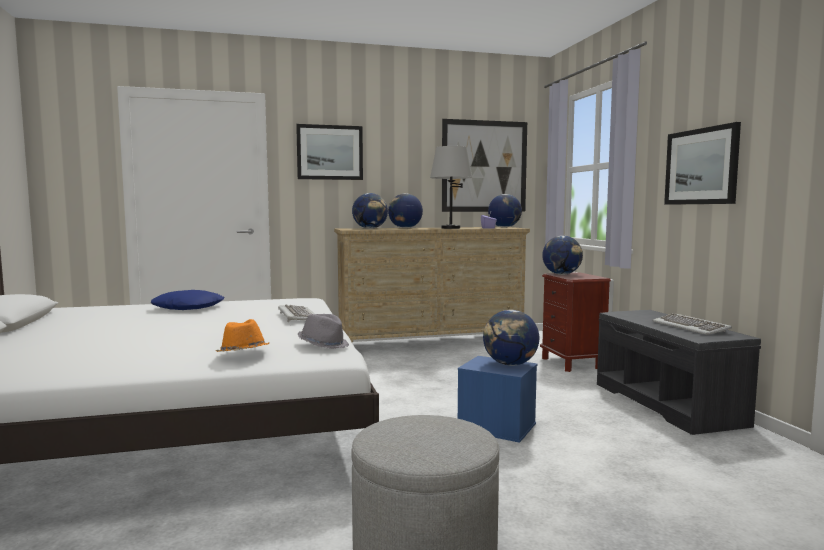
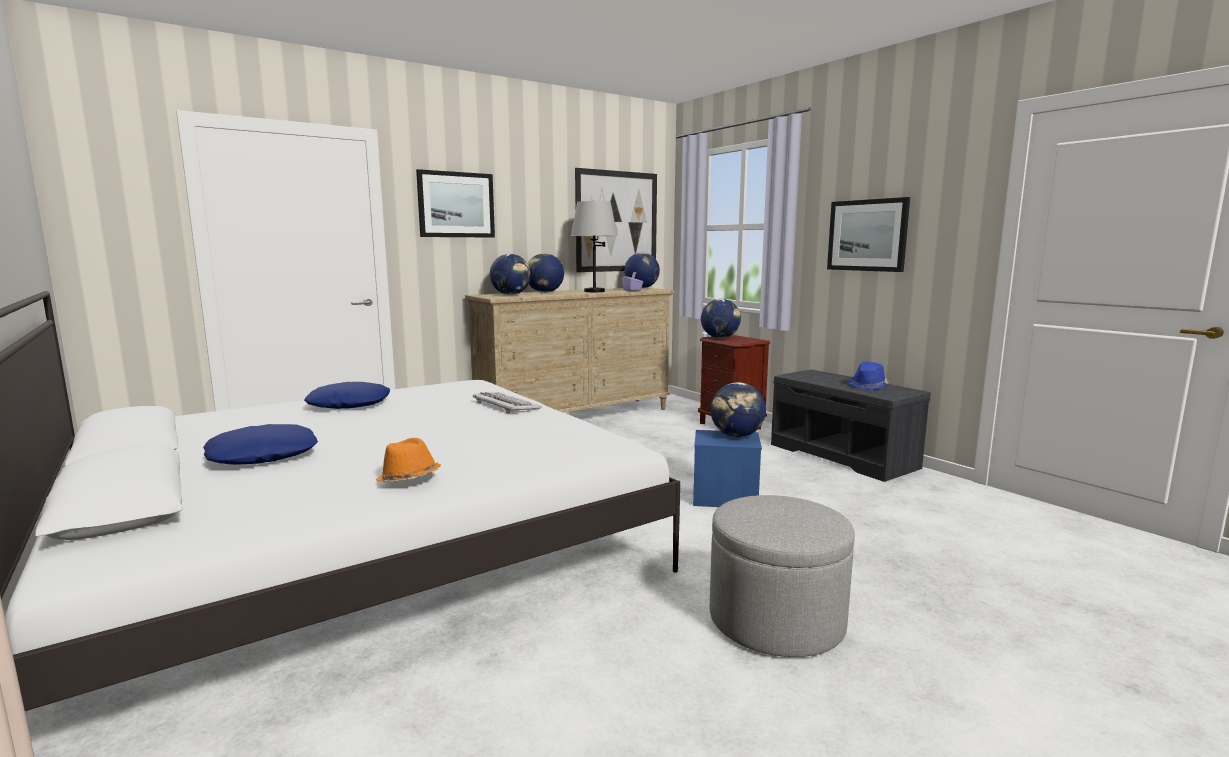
camera: 20 degrees left, 5 degrees up
(68, 335) = (263, 455): none -> blue pillow
(243, 353) = (533, 456): orange hat -> orange hat (408, 479)
(323, 345) = (596, 437): grey hat -> none
(691, 327) = (868, 385): keyboard -> blue hat

